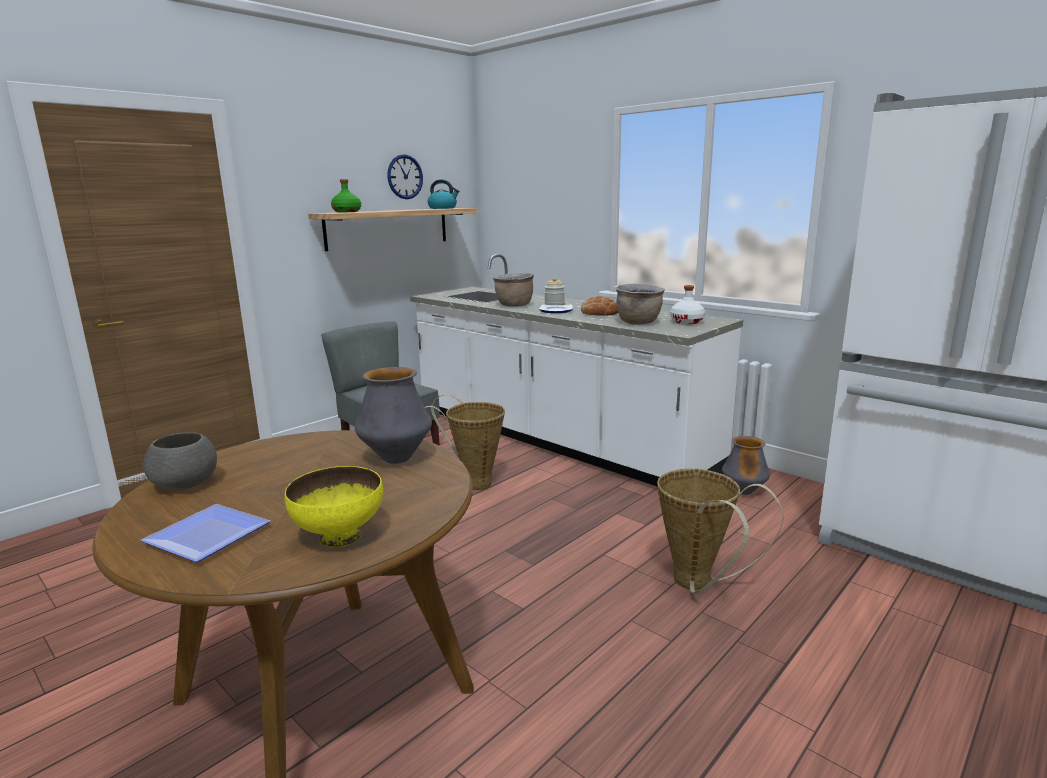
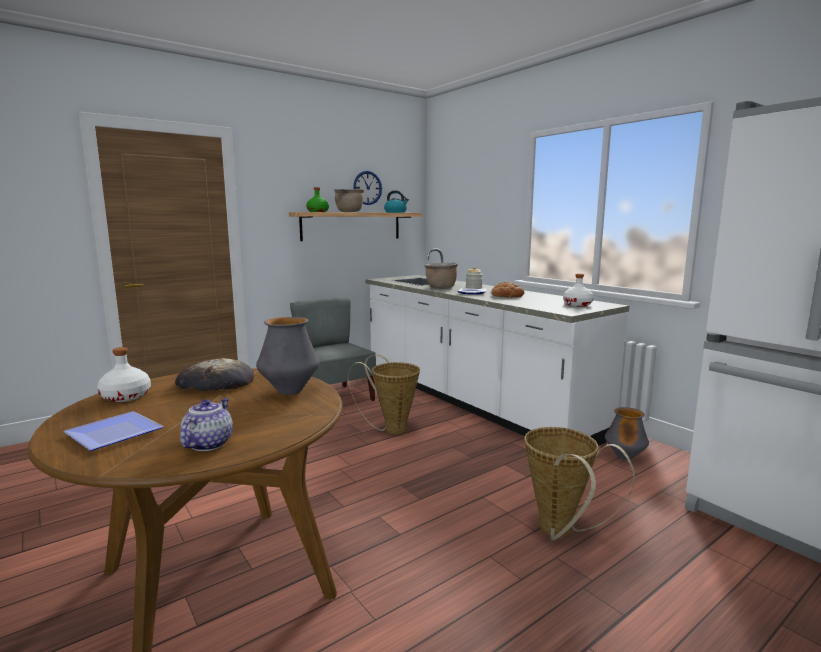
camera: 10 degrees right, 5 degrees down
(186, 484) = (125, 396): grey bowl -> white bottle
(293, 455) = (215, 383): none -> bread
(339, 536) = (208, 443): yellow bowl -> teapot
(638, 323) = (535, 303): brown cooking pot -> brown cooking pot (349, 212)

